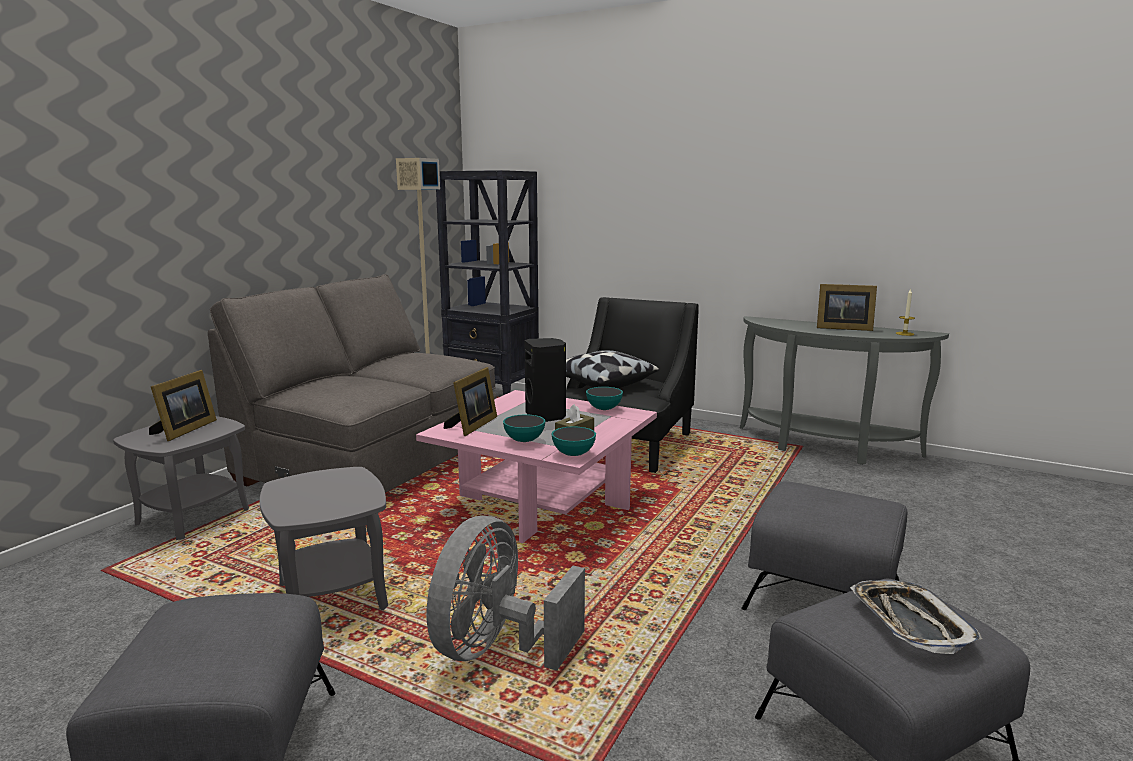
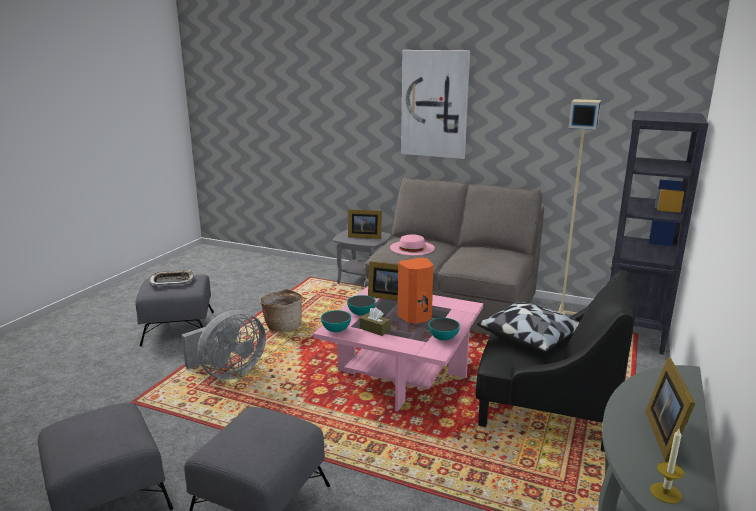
camera: 85 degrees right, 5 degrees up
(221, 171) = (434, 104): none -> picture
(332, 596) = (283, 326): grey side table -> basket
(345, 387) = (412, 248): none -> pink hat
(496, 649) = (228, 373): grey fan -> grey fan turned 120 degrees clockwise
(546, 417) = (415, 318): black speaker -> orange speaker
(910, 622) = (92, 436): tray -> tray (172, 281)

